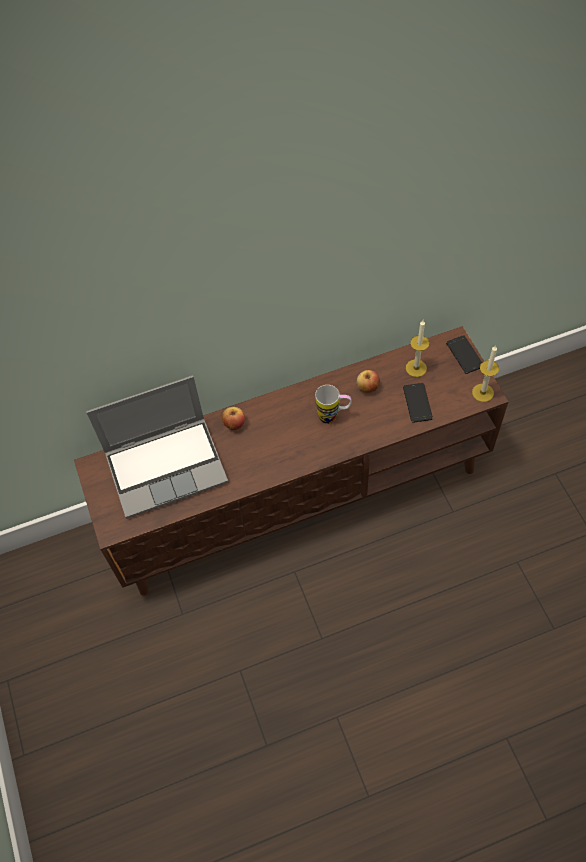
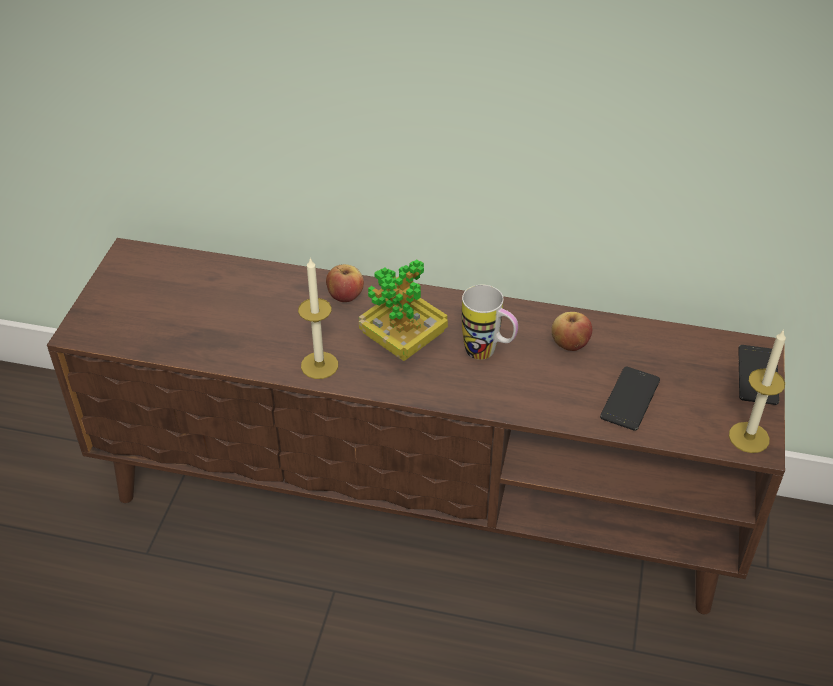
camera: 30 degrees right, 15 degrees down
(167, 466) = (216, 299): laptop -> none
(286, 434) = (403, 342): none -> potted plant
(416, 368) = (664, 355): candle -> candle (319, 365)

